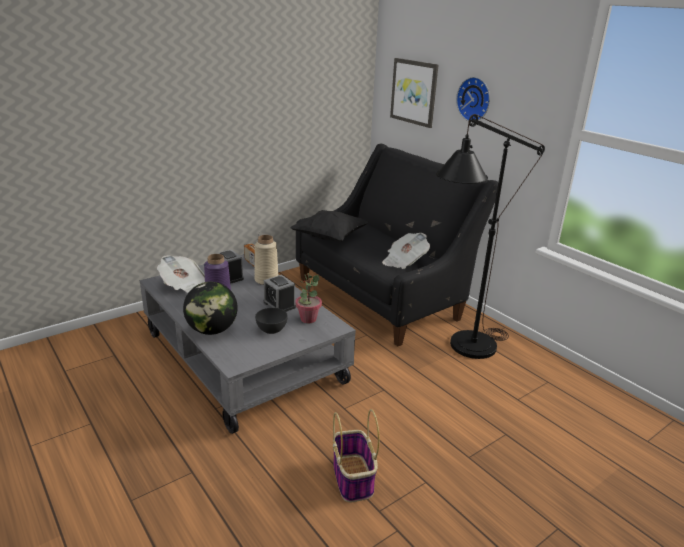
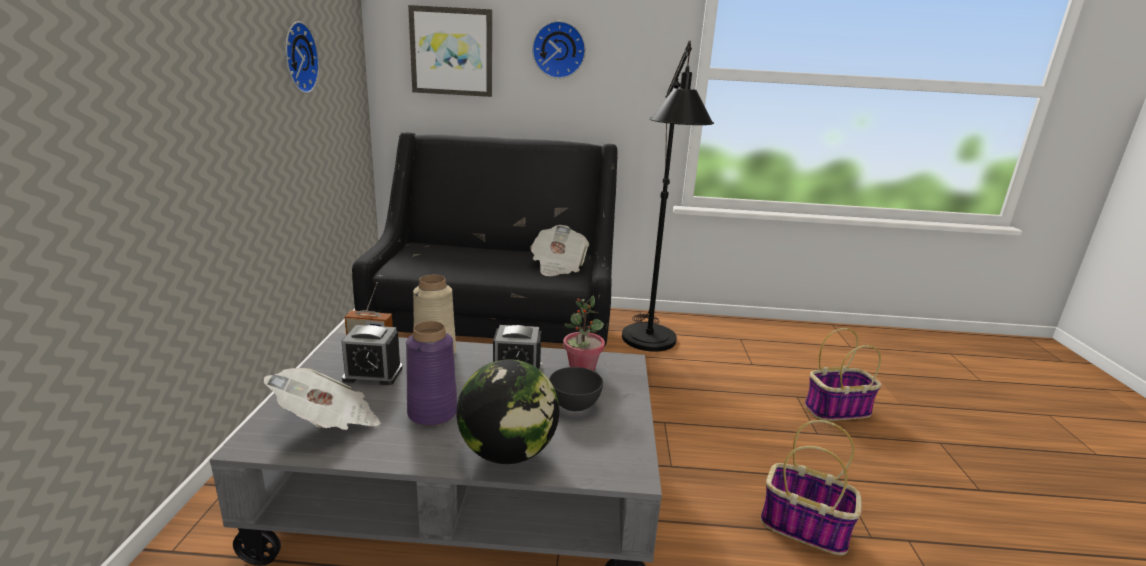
camera: 50 degrees left, 5 degrees down
(291, 96) = (297, 57): none -> wall clock
(329, 237) = (427, 271): black pillow -> none
(519, 459) = (837, 410): none -> basket

